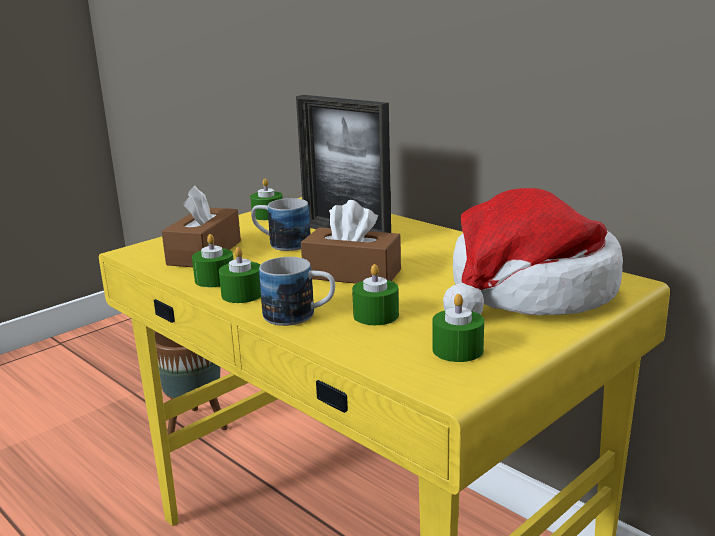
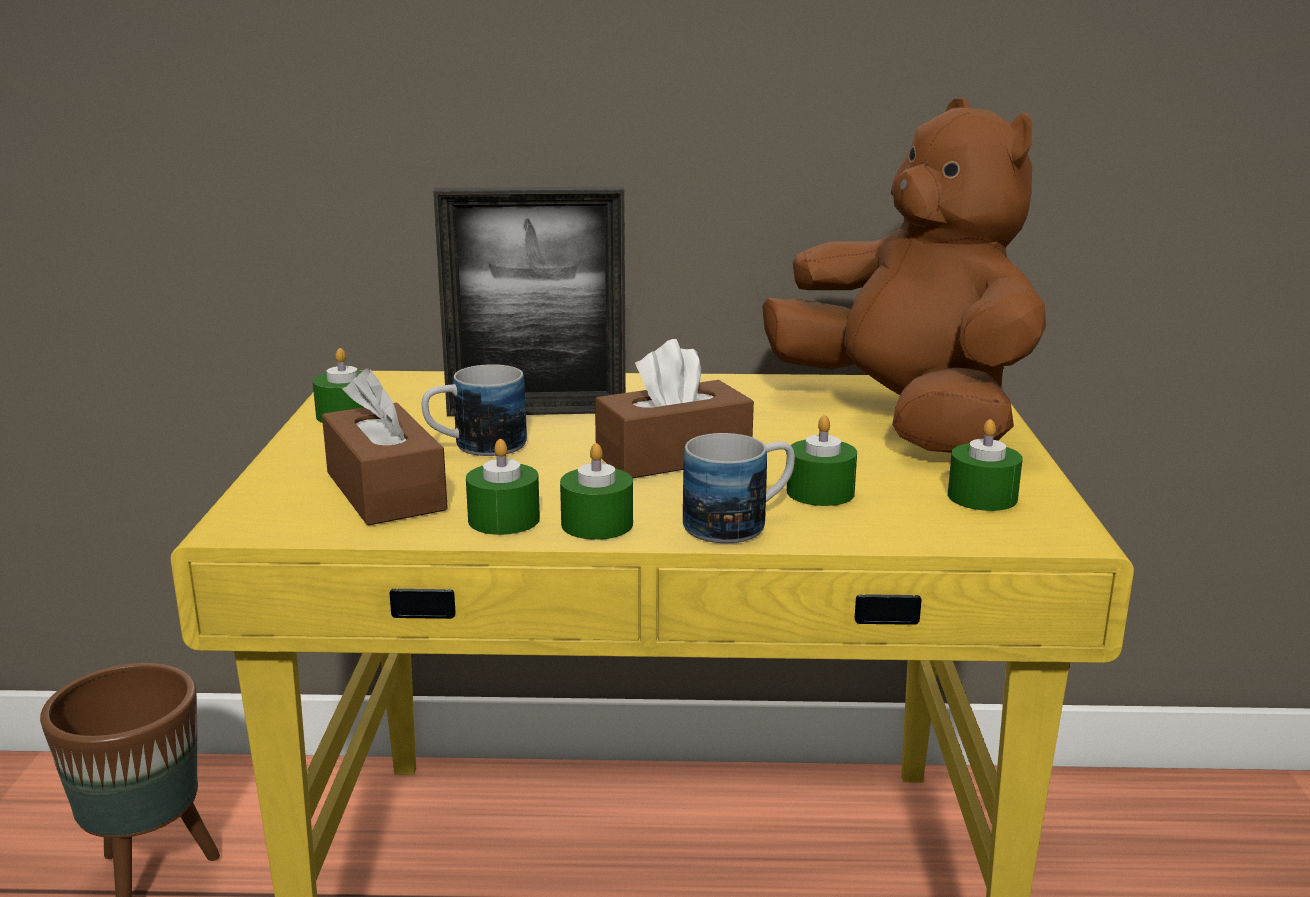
camera: 45 degrees left, 0 degrees up
(530, 292) = (906, 419): hat -> brown plush toy

